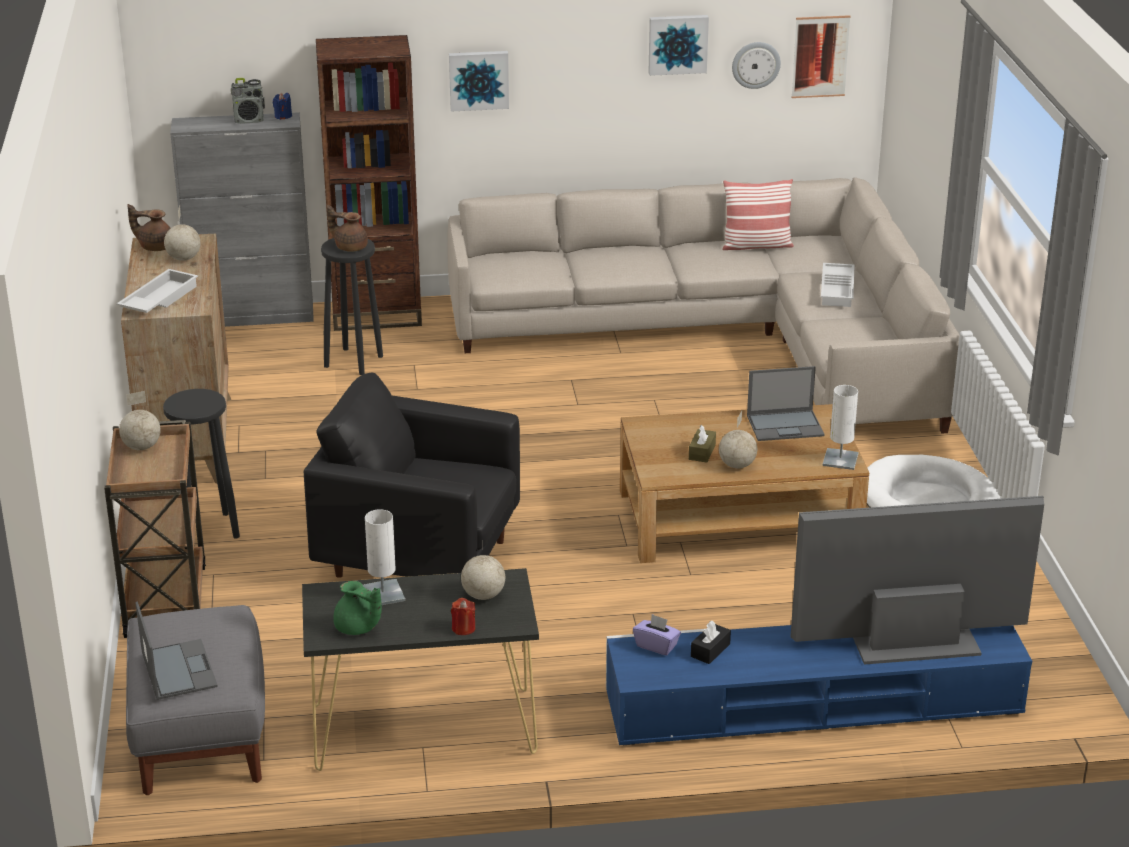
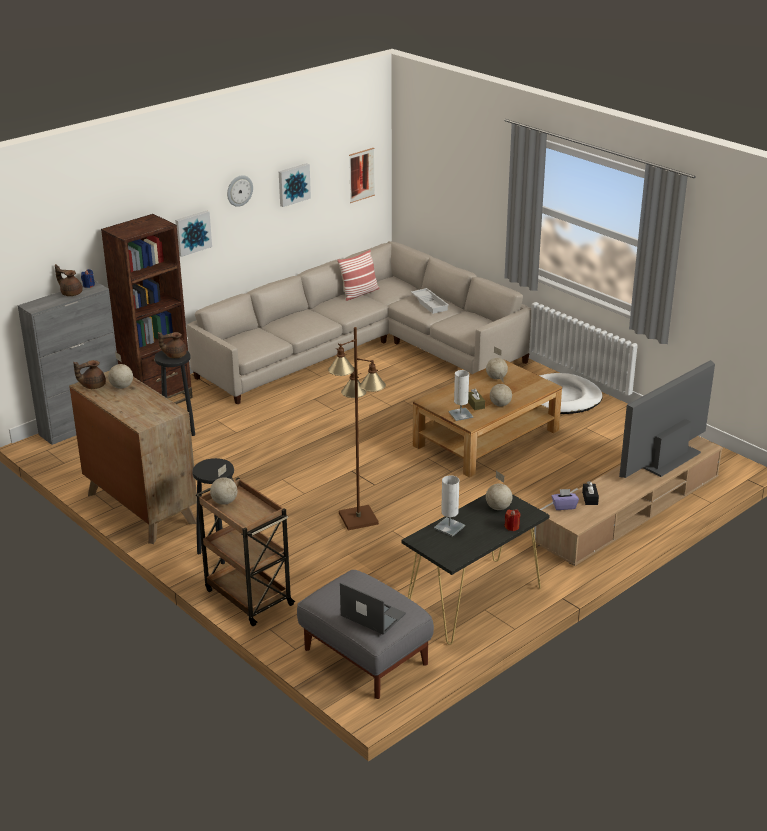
camera: 35 degrees left, 0 degrees up
(158, 299) = (143, 414): white tray -> none
(249, 120) = (71, 293): radio -> brown teapot
(357, 628) = (461, 549): green teapot -> none
(420, 558) = (357, 518): black armchair -> brown floor lamp
(756, 64) = (332, 187): wall clock -> wall clock (239, 190)
(786, 425) = (496, 377): laptop -> globe
(812, 703) = (628, 510): blue tv stand -> beige tv stand
(840, 459) = (542, 385): white table lamp -> white table lamp (460, 414)

